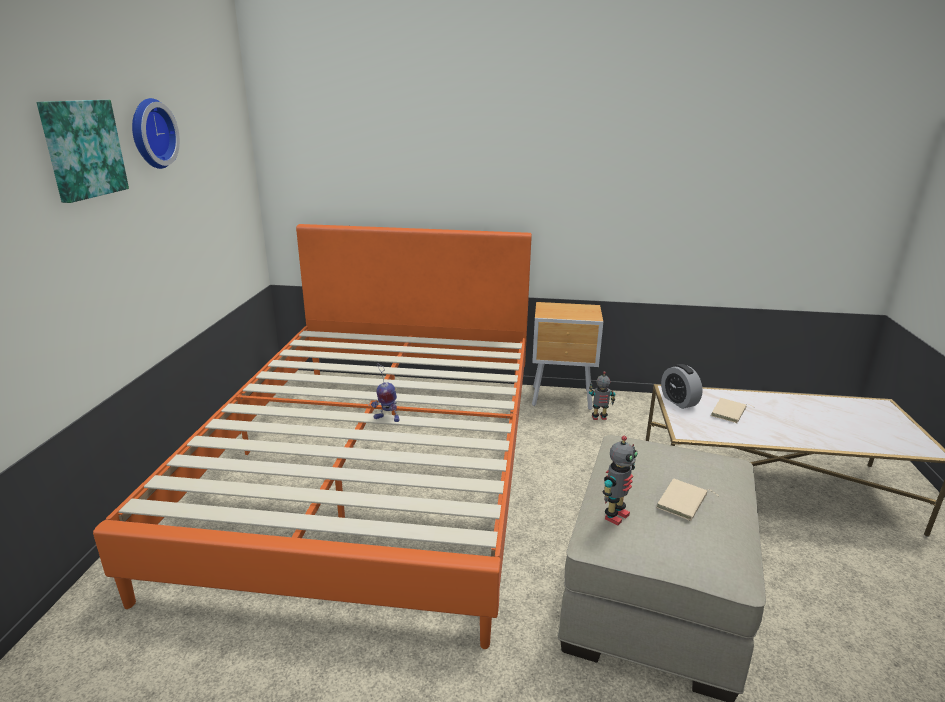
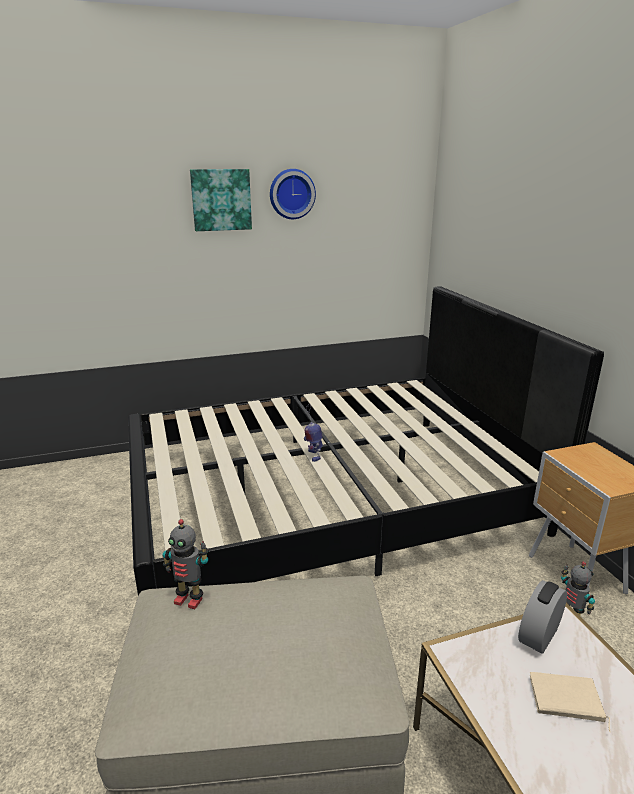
camera: 65 degrees right, 0 degrees up
(377, 467) = (329, 499): orange bed -> black bed
(683, 503) = (232, 648): beige book -> none

